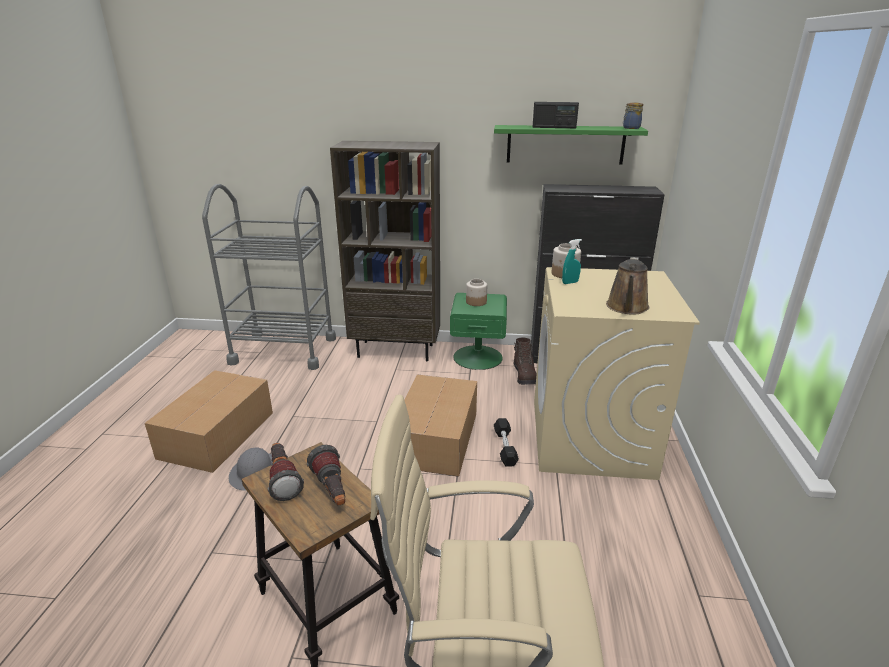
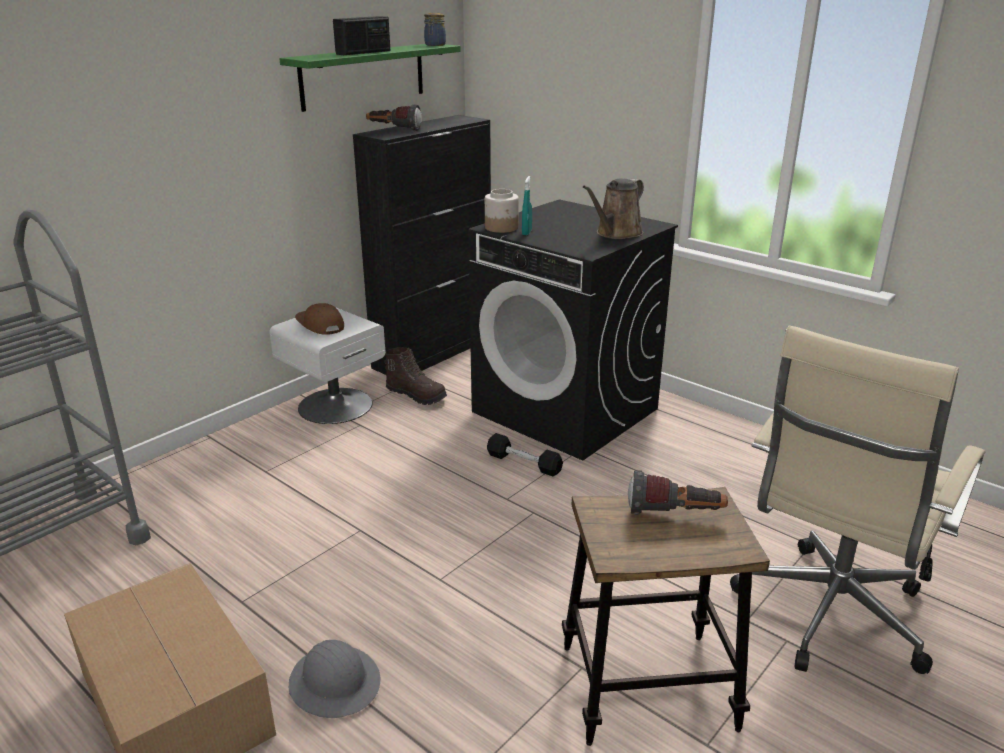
camera: 55 degrees left, 0 degrees up
(283, 479) = (623, 542): flashlight -> flashlight (394, 130)
(396, 350) = (220, 453): brown bookcase -> none
(437, 438) = (453, 498): cardboard box -> none
(476, 302) = (319, 325): jar -> brown cap
(478, 357) = (334, 405): green nightstand -> white nightstand
(591, 438) = (566, 410): beige washing machine -> black washing machine
(627, 308) = (616, 234): brown watering can -> brown watering can turned 75 degrees clockwise

